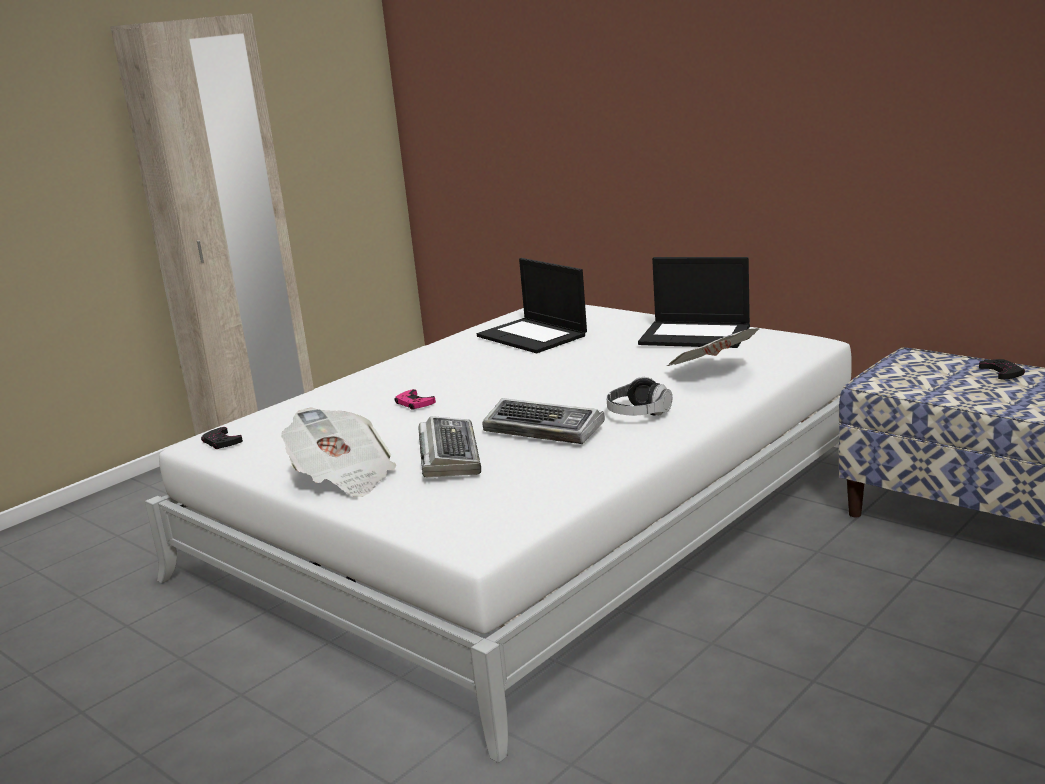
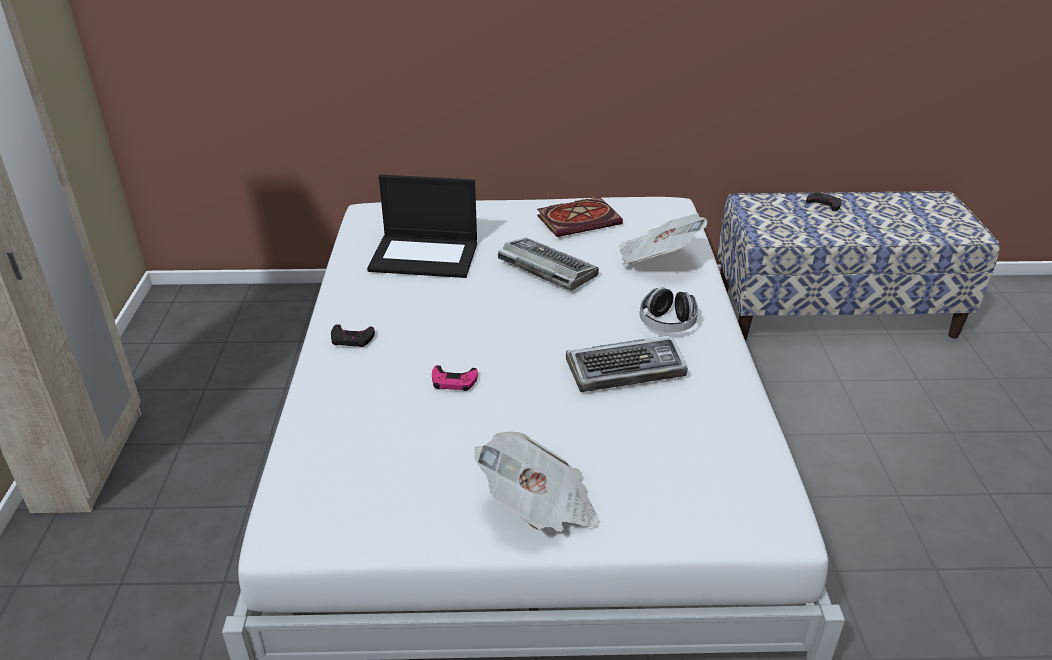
camera: 45 degrees left, 15 degrees up
(221, 442) = (313, 520): black game controller -> black game controller (352, 339)
(449, 455) = (594, 434): keyboard -> keyboard (546, 269)
(696, 335) = (580, 219): laptop -> book

